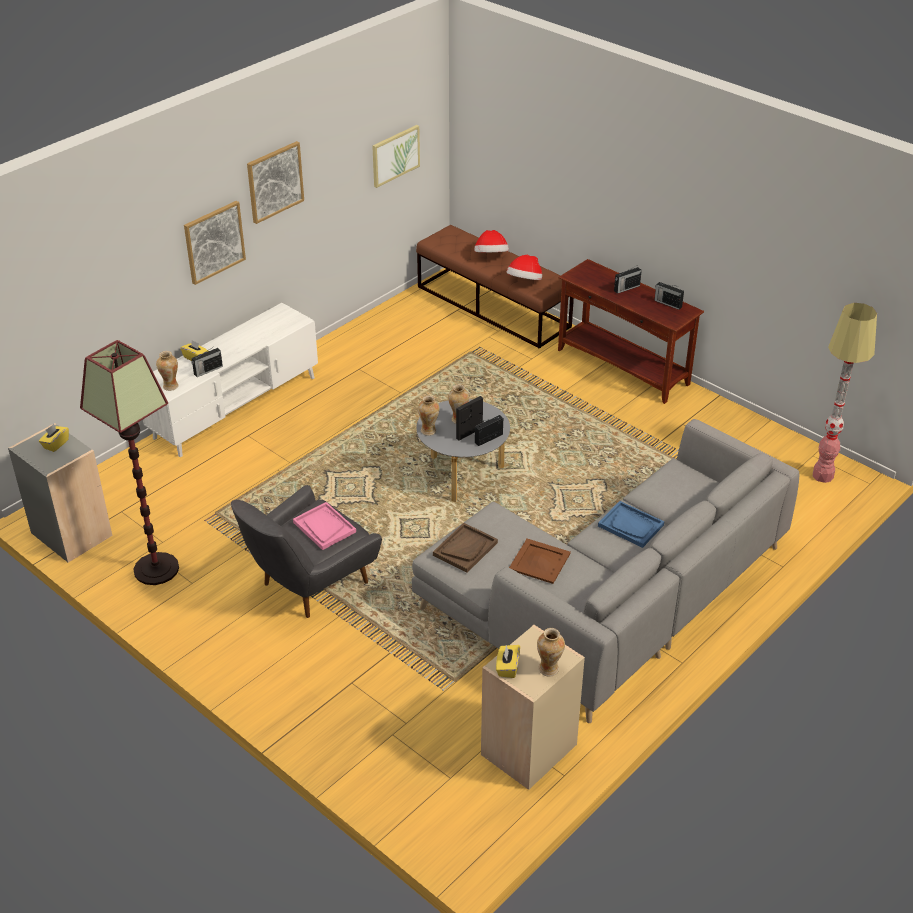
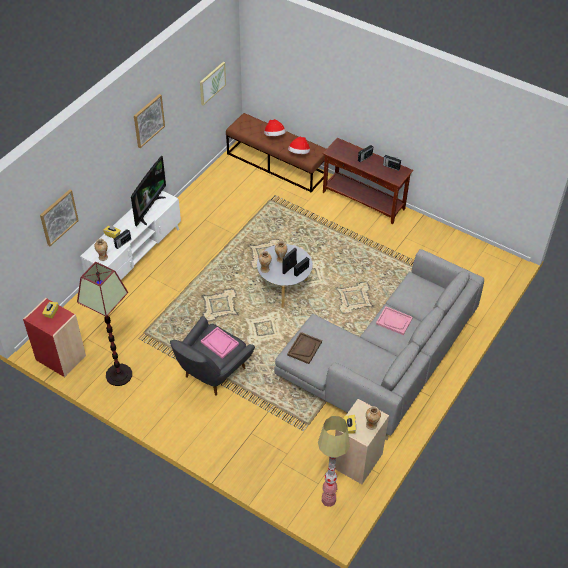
camera: 10 degrees left, 10 degrees up
(70, 534) = (60, 358): grey bookcase -> red bookcase
(214, 242) = (117, 165): picture -> picture (58, 217)
(263, 329) = (149, 209): none -> television
(540, 562) = (348, 351): brown tray -> none
(631, 525) = (394, 321): blue tray -> pink tray
(822, 475) = (490, 264): floor lamp -> floor lamp (328, 500)

